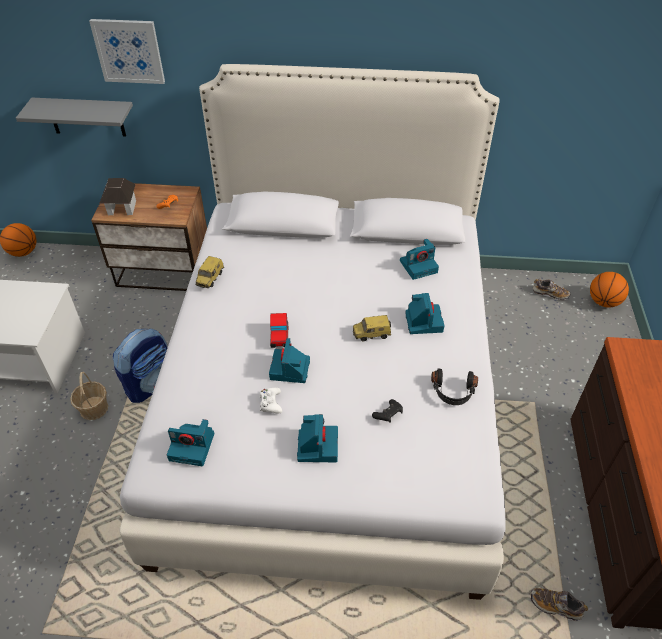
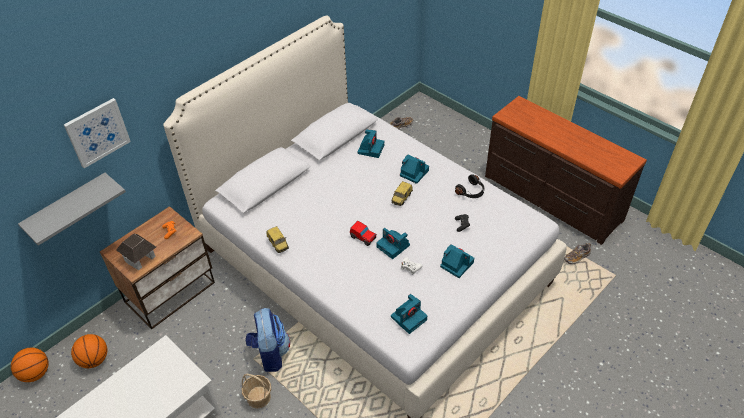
camera: 50 degrees left, 0 degrees up
(603, 302) = (428, 111): basketball -> basketball (94, 360)

